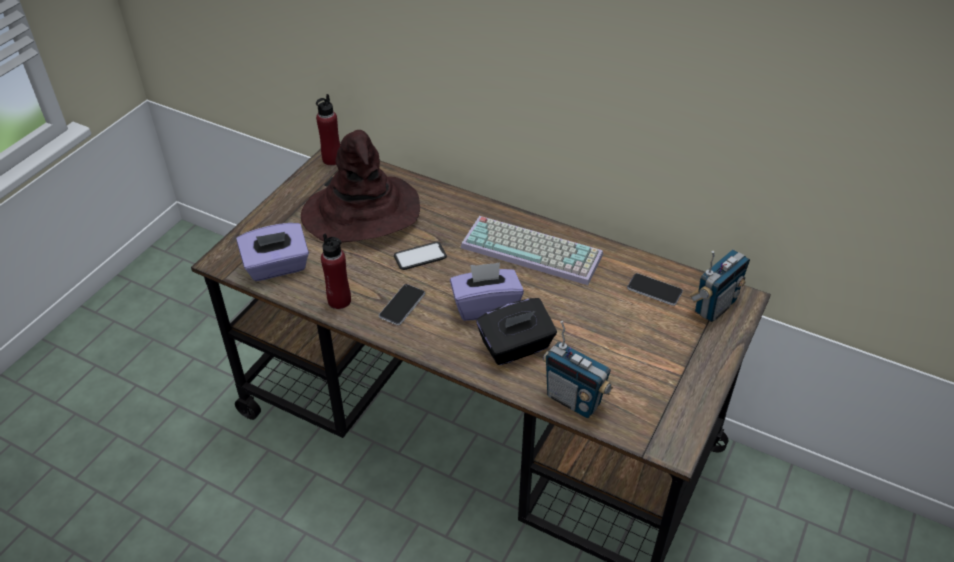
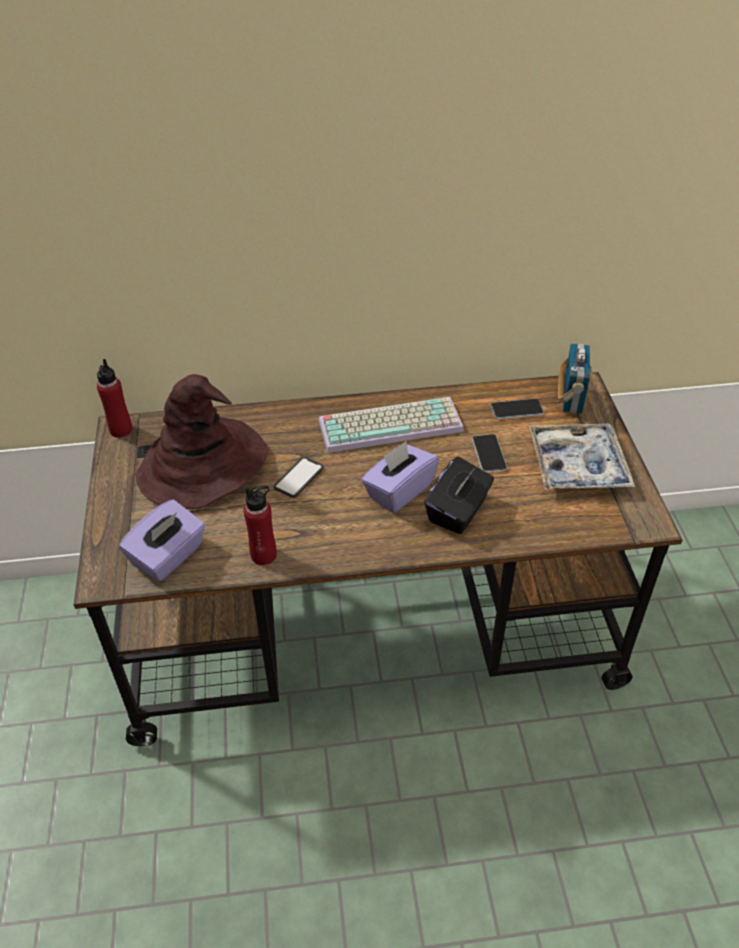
camera: 35 degrees left, 0 degrees up
(402, 305) = (326, 528): phone -> phone (489, 454)
(574, 400) = (545, 529): radio -> none
(660, 364) = (577, 465): none -> tray

